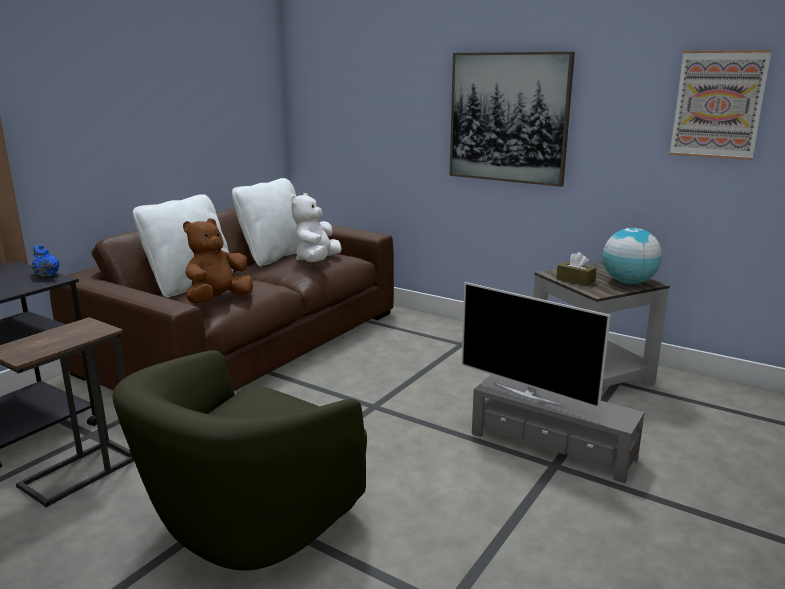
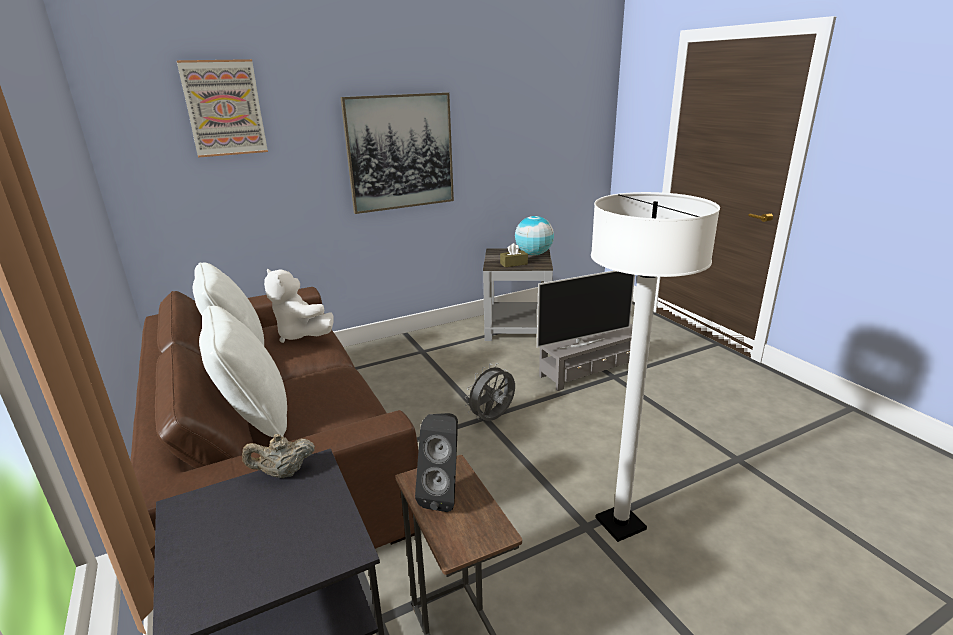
camera: 60 degrees left, 5 degrees up
(46, 275) = (283, 473): blue teapot -> beige teapot
(67, 334) = (444, 494): none -> black speaker
(218, 300) = (346, 405): brown plush toy -> none
(250, 525) = (620, 524): green armchair -> white floor lamp
(376, 411) = (493, 419): none -> grey fan
(718, 104) = (539, 125): picture -> picture (224, 108)

